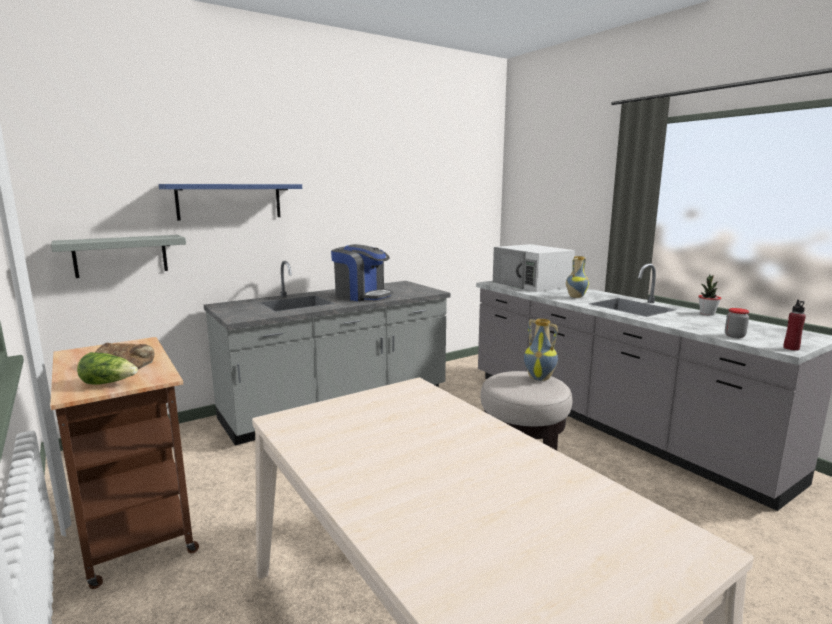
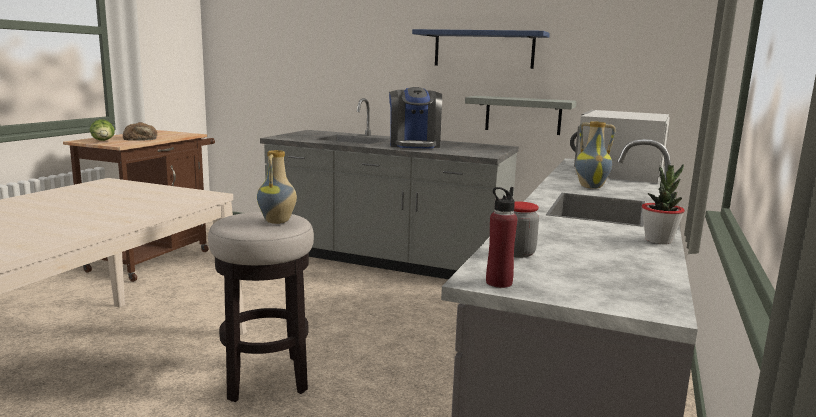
camera: 55 degrees right, 0 degrees up
(121, 255) = (260, 79): grey shelf -> grey shelf (523, 115)
(230, 201) = (338, 38): blue shelf -> blue shelf (483, 49)

